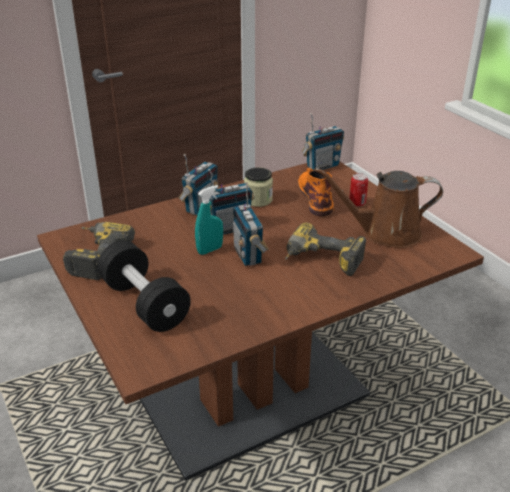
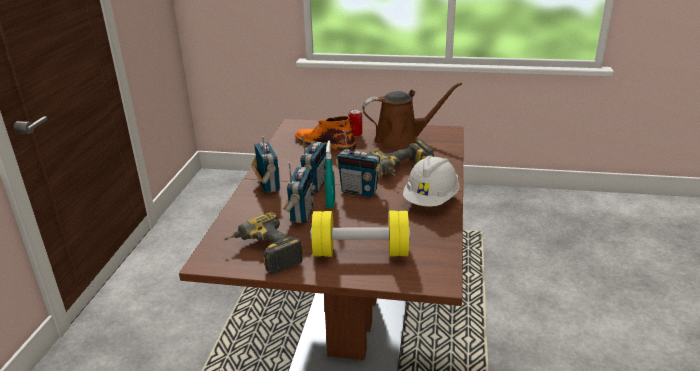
camera: 50 degrees left, 5 degrees down
(144, 303) = (360, 252): black dumbbell -> yellow dumbbell
(258, 200) = (295, 162): jar -> none
(283, 304) = (431, 200): none -> white hard hat
(322, 166) = (291, 126): radio -> radio (301, 214)
(385, 233) = (401, 140): brown watering can -> brown watering can turned 135 degrees counterclockwise

